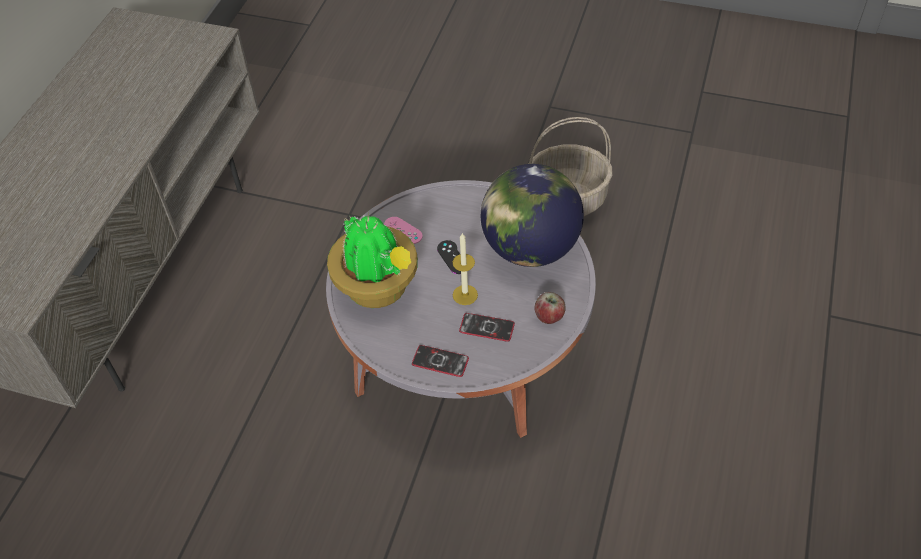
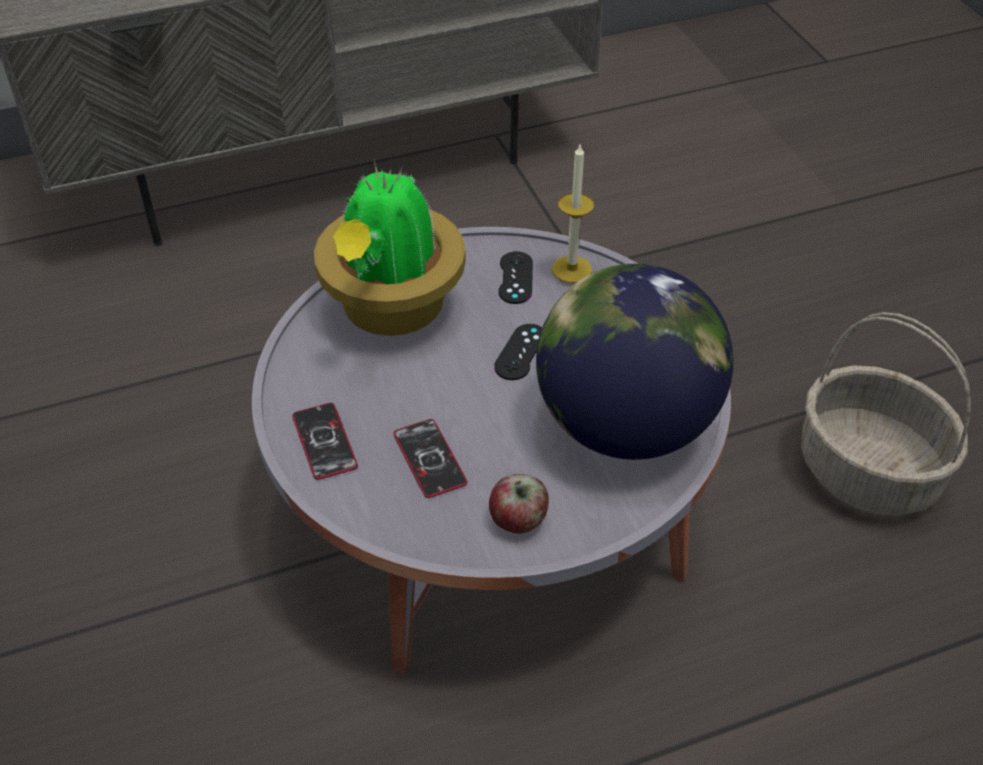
camera: 50 degrees right, 5 degrees down
(403, 230) = (515, 278): pink game controller -> black game controller
(465, 295) = (467, 402): candle -> candle (571, 269)

